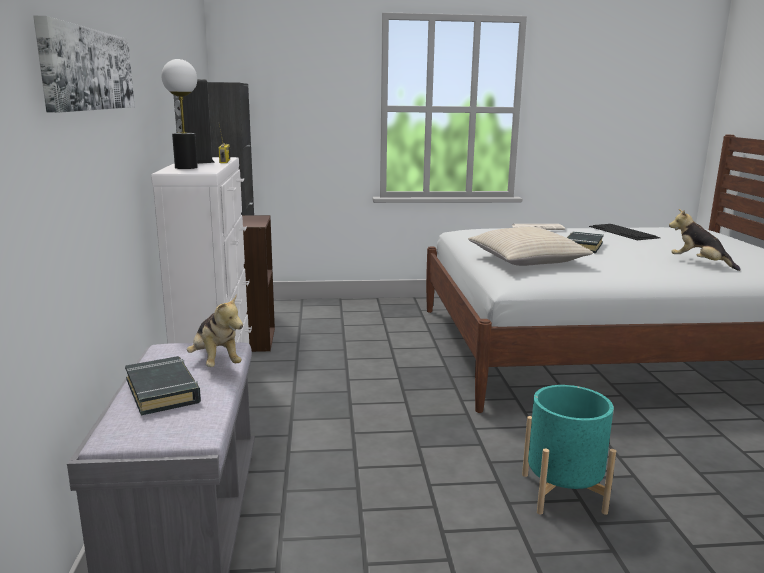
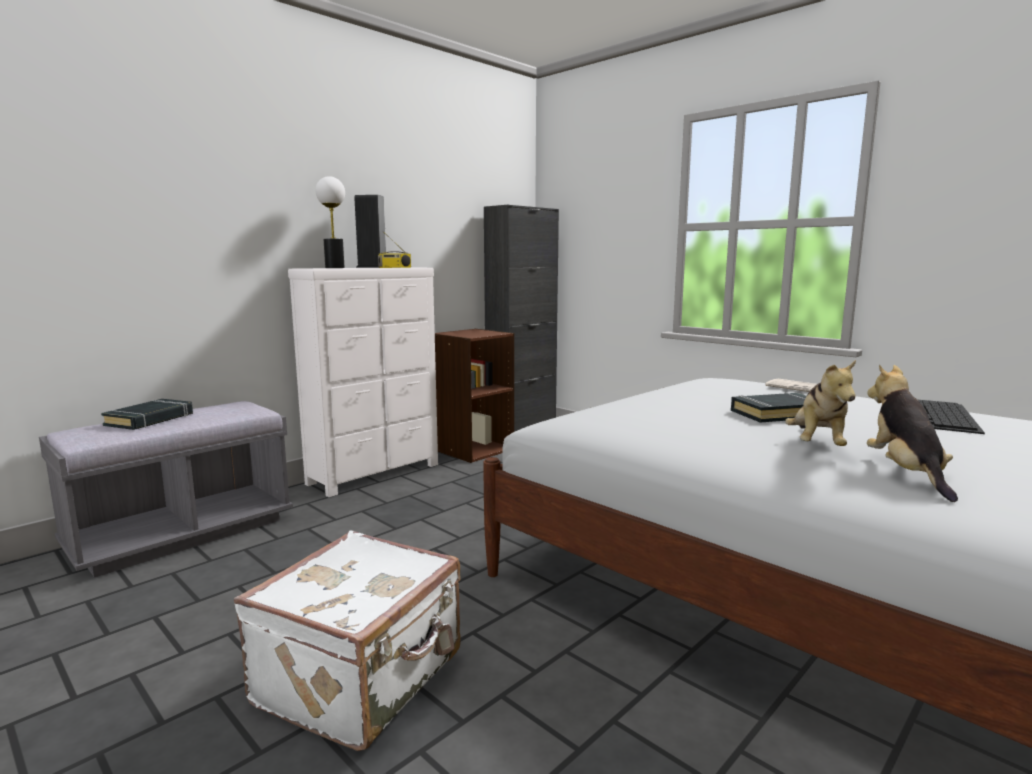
camera: 50 degrees right, 5 degrees down
(87, 69) = (168, 180): picture -> none
(215, 363) = (219, 416): plush toy -> plush toy (817, 445)
(526, 259) = (642, 409): beige pillow -> none
(562, 493) = (363, 679): turquoise planter -> white suitcase

